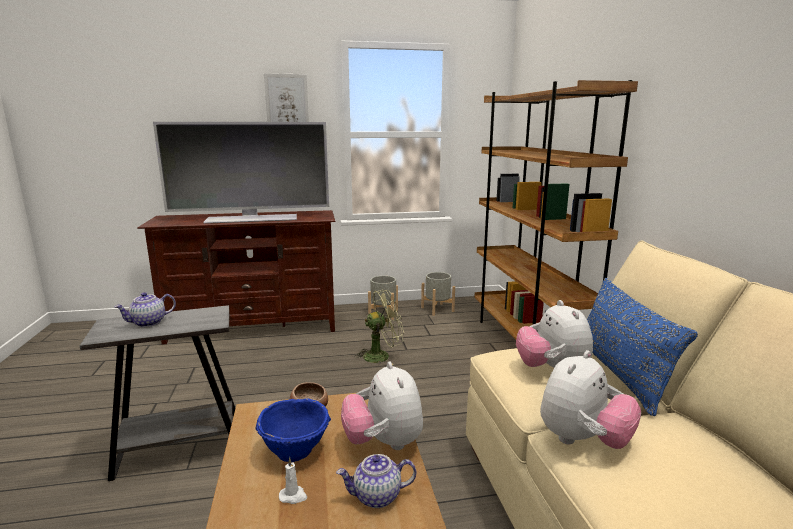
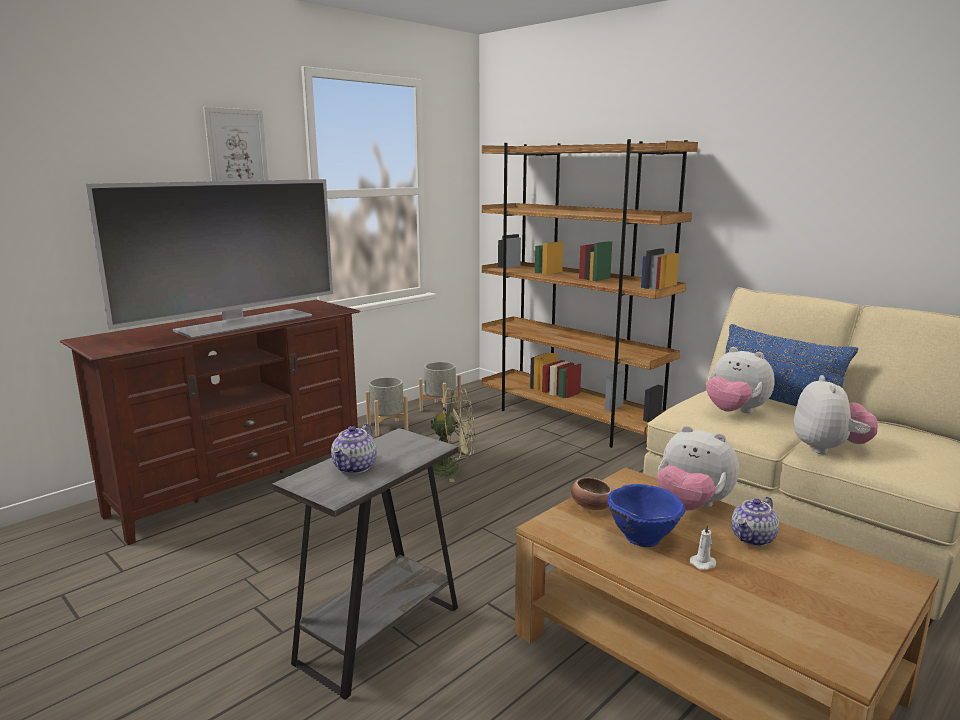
camera: 35 degrees left, 0 degrees up
(381, 355) = (452, 469): green fan -> green fan turned 60 degrees clockwise

